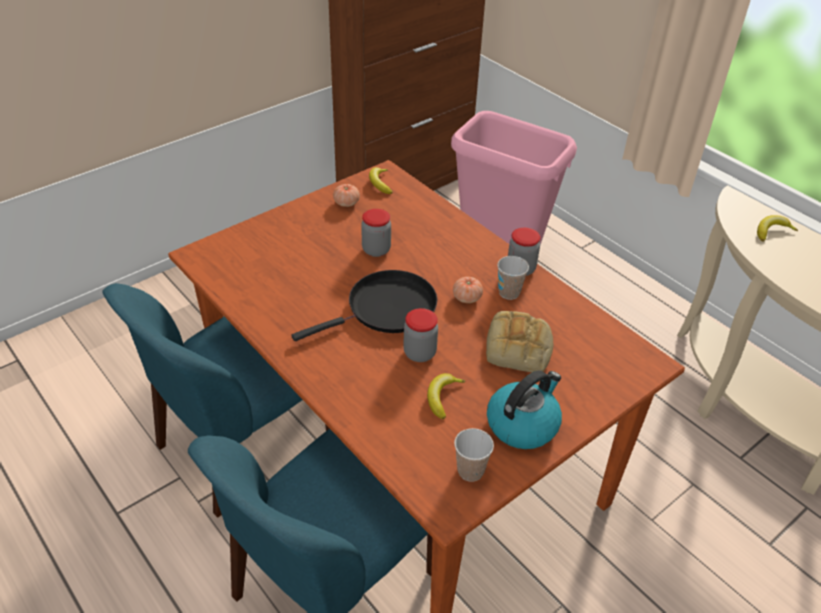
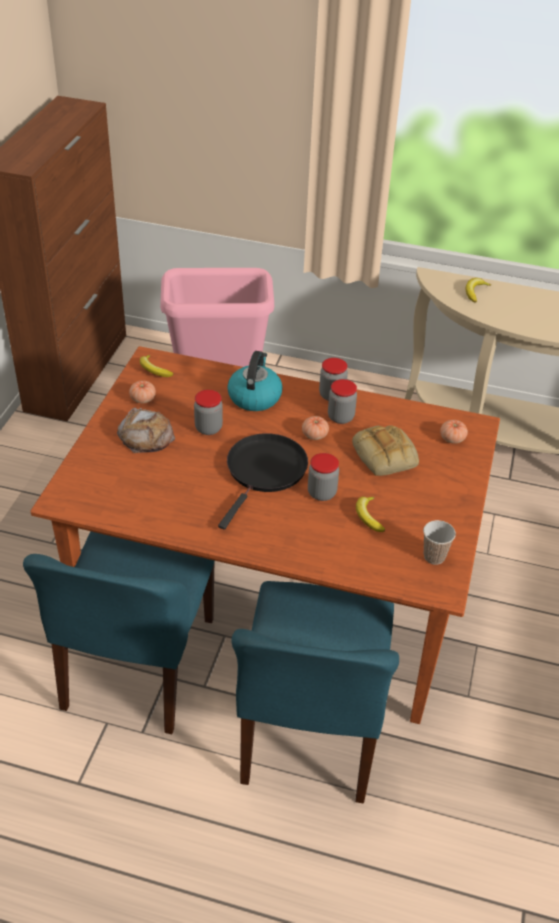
camera: 35 degrees left, 0 degrees up
(317, 234) = (146, 436): none -> bread
(509, 293) = (340, 417): cup -> jar
(522, 424) = (437, 508): kettle -> kettle (254, 396)
(607, 364) = (452, 438): none -> tomato

